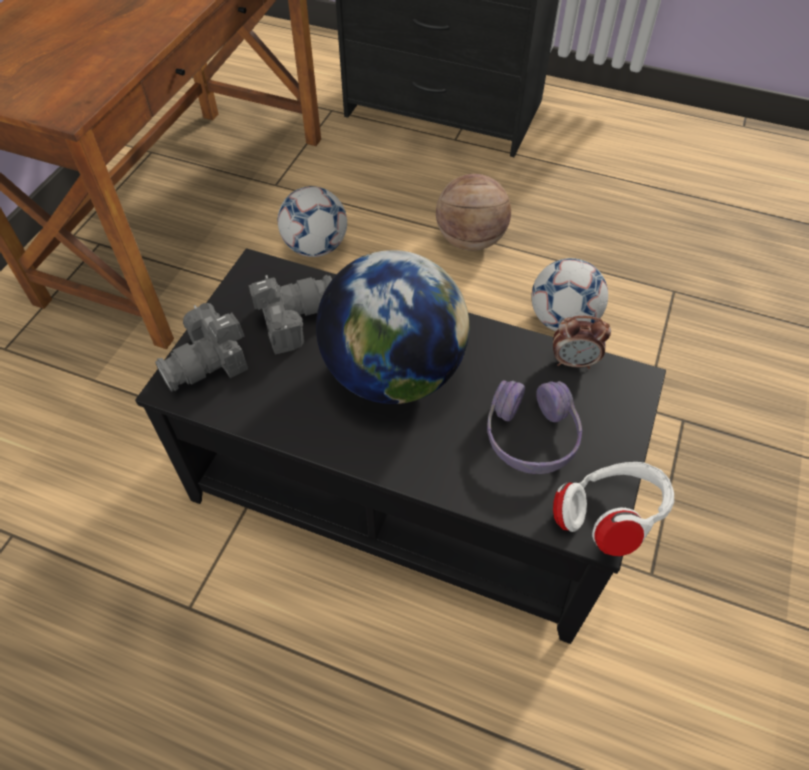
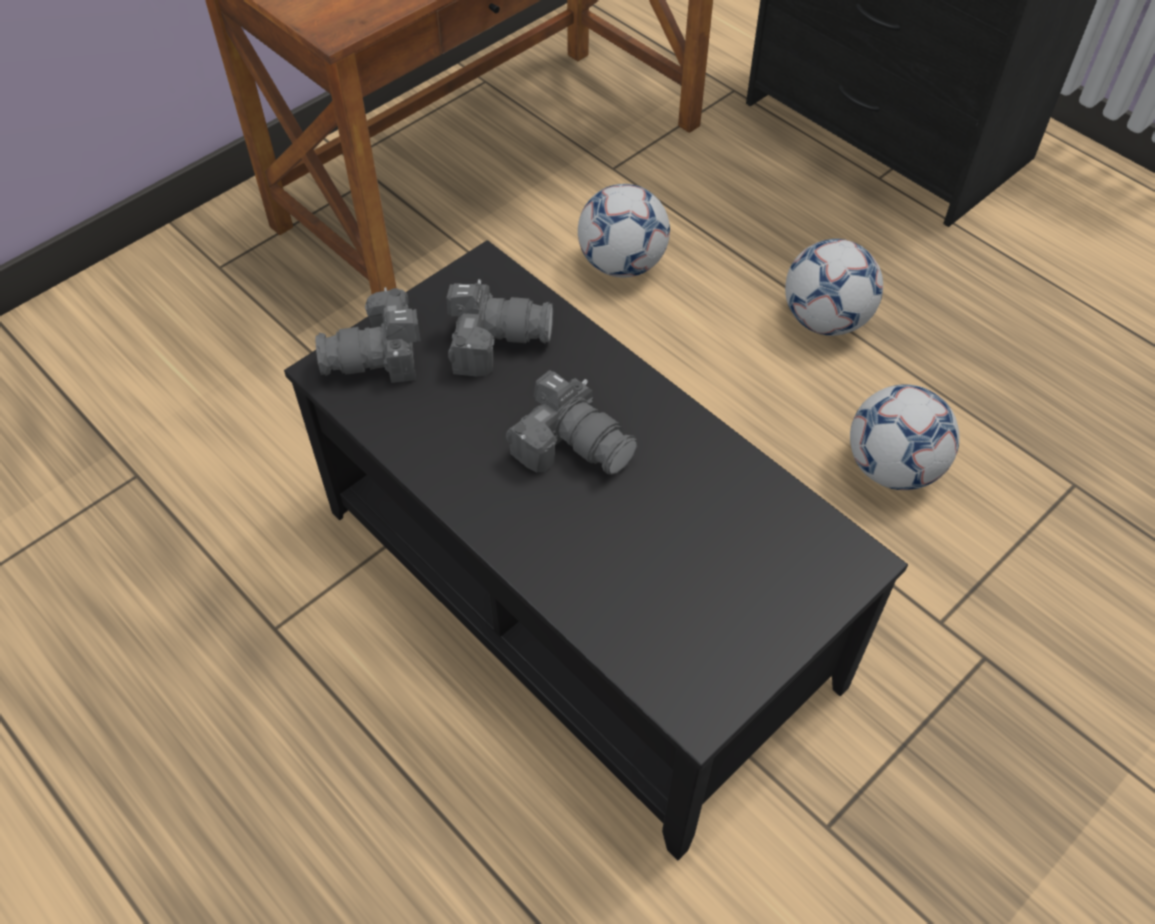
camera: 25 degrees right, 0 degrees up
(393, 373) = (572, 443): globe -> camera
(470, 240) = (825, 320): basketball -> football
(531, 436) = (688, 576): purple headphones -> none
(574, 362) = (795, 511): alarm clock -> none
(607, 518) = (722, 705): white headphones -> none

